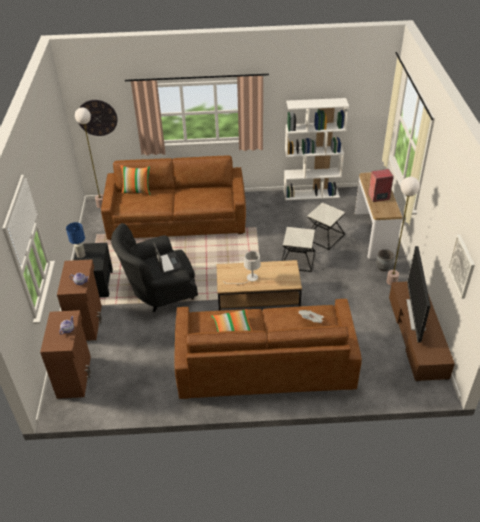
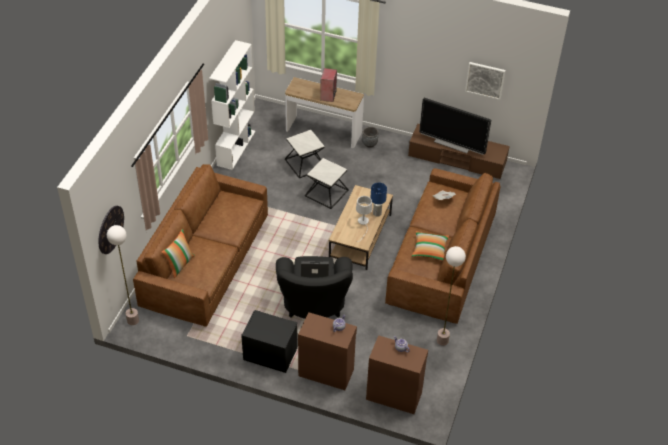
camera: 70 degrees left, 5 degrees up
(81, 255) = (263, 335): blue table lamp -> blue table lamp (377, 213)
(391, 282) = (390, 146): floor lamp -> floor lamp (442, 341)

